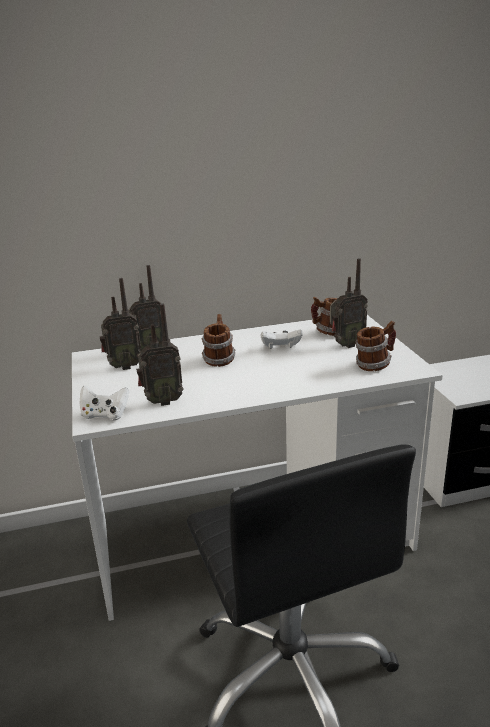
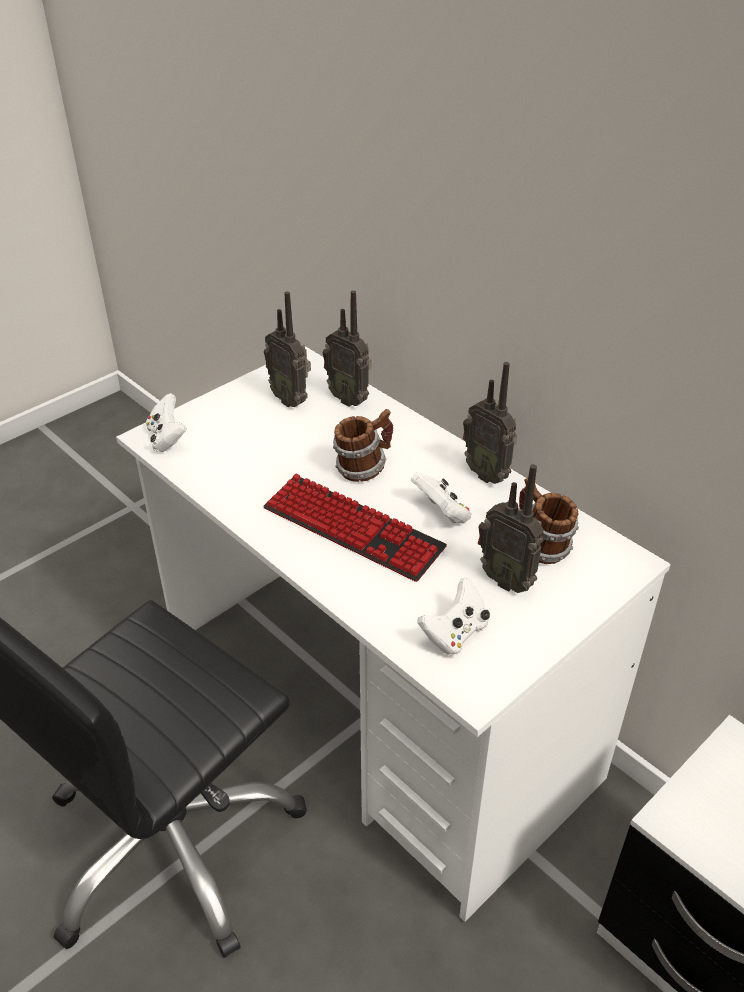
camera: 60 degrees right, 15 degrees up
(162, 401) = (221, 466): radio -> radio (488, 474)
(269, 373) = (352, 529): none -> keyboard
(374, 365) = (455, 634): mug -> white game controller

